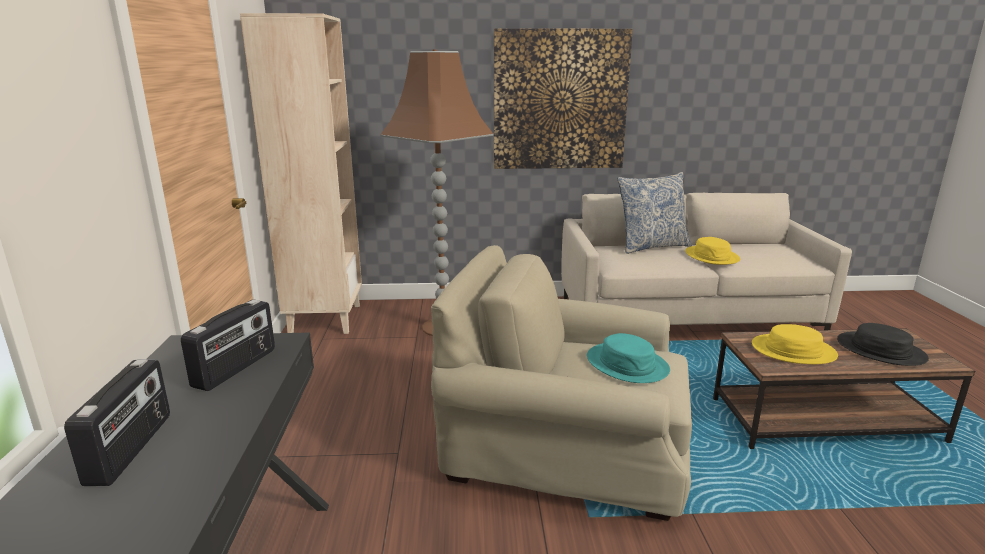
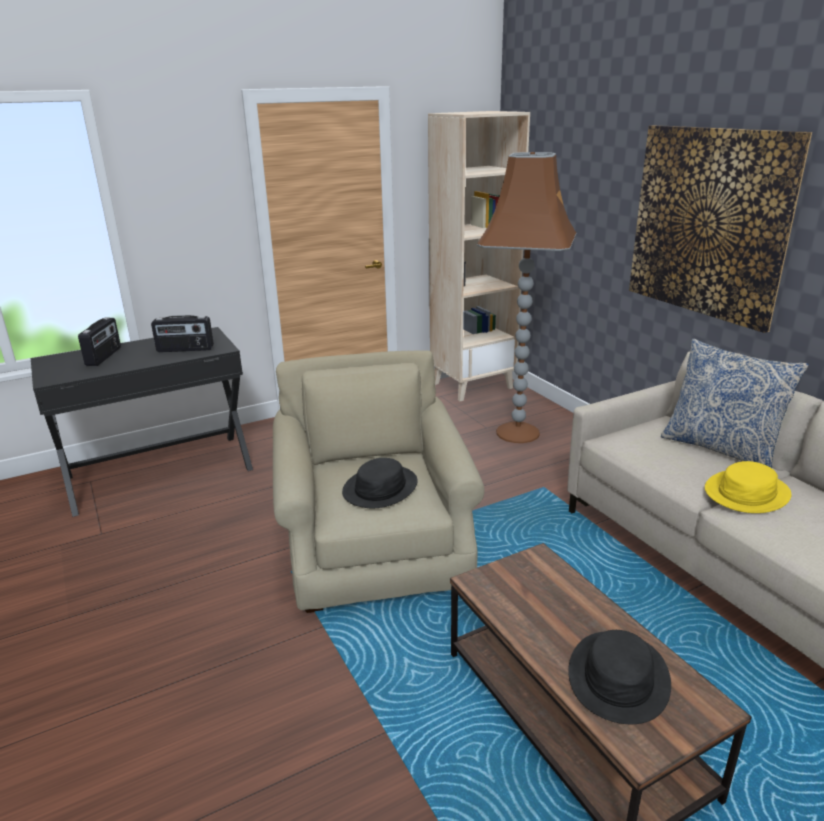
camera: 65 degrees right, 5 degrees up
(132, 448) = (104, 356): radio -> radio turned 60 degrees counterclockwise
(627, 364) = (380, 488): turquoise hat -> black hat
(793, 351) = (539, 597): yellow hat -> none

